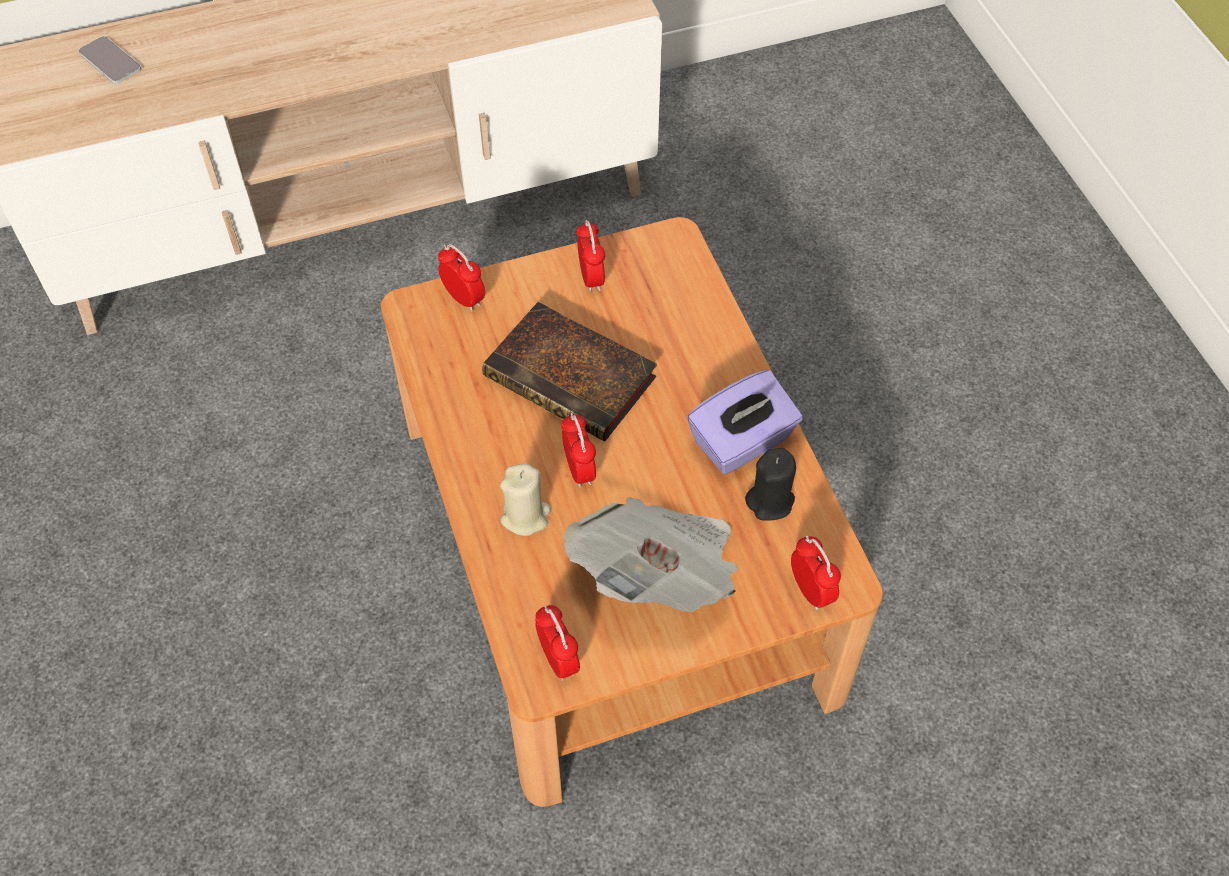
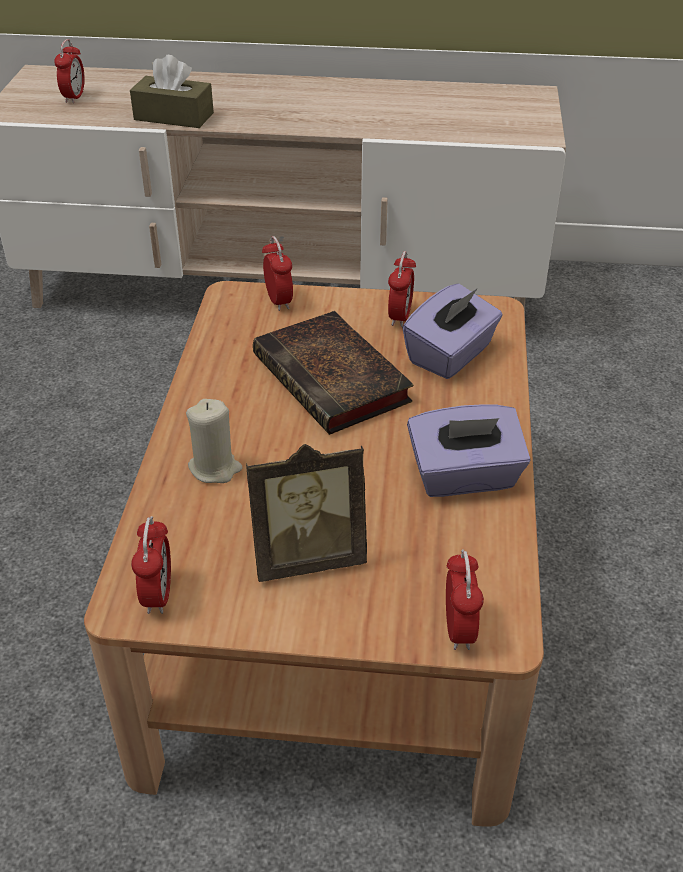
camera: 25 degrees right, 15 degrees down
(110, 61) = (113, 86): phone -> none
(218, 91) = (174, 116): none -> brown tissue box
(579, 470) = (290, 449): alarm clock -> alarm clock (74, 97)
(658, 574) = (308, 557): newspaper -> picture frame
(662, 309) = (451, 355): none -> purple tissue box
(770, 501) = (463, 535): black candle -> none

